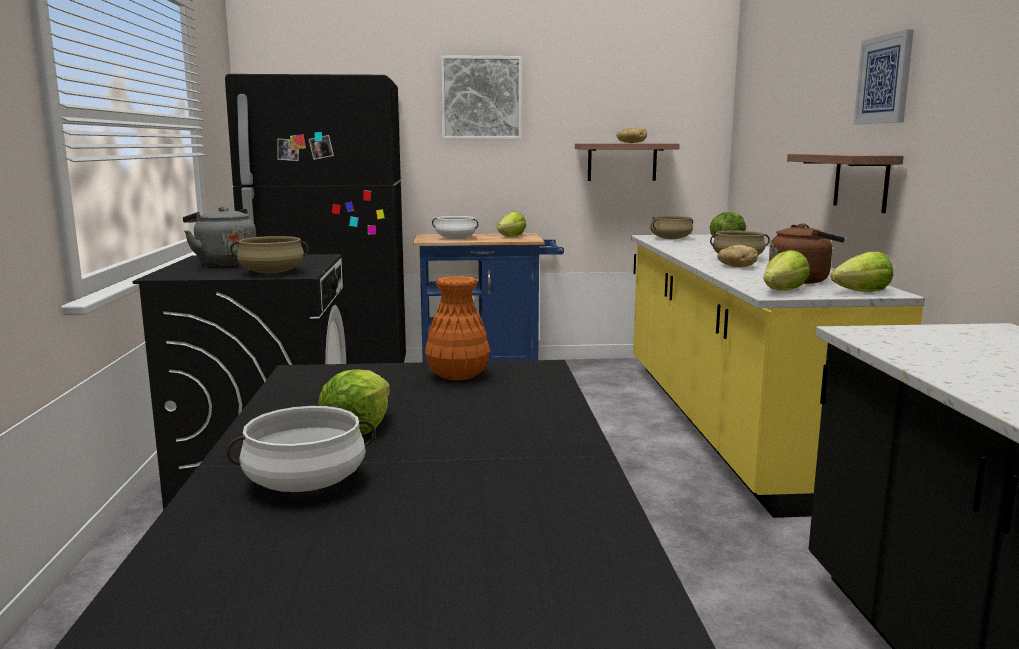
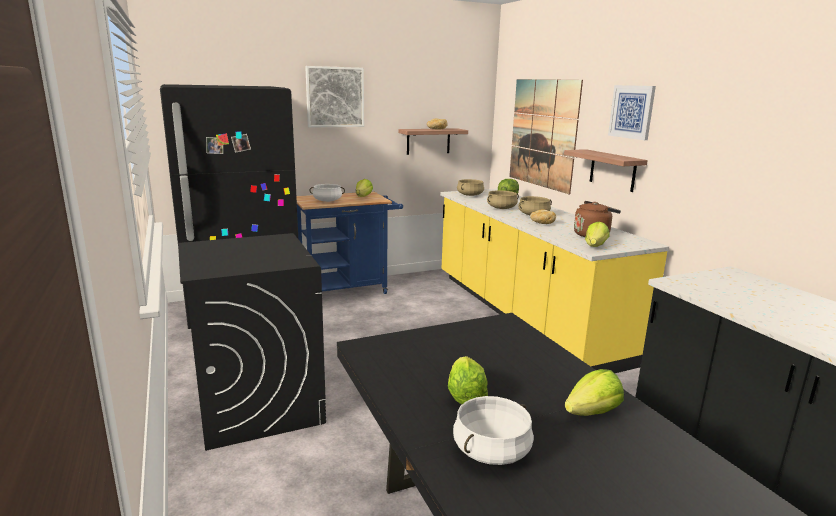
camera: 20 degrees left, 5 degrees up
(224, 263) = (222, 252): grey kettle -> none
(271, 272) = (277, 261): beige cooking pot -> beige cooking pot (501, 208)
(458, 375) = (467, 336): orange vase -> none
(782, 139) = (543, 133): none -> picture
(862, 292) = (635, 244): lettuce -> lettuce (592, 412)

